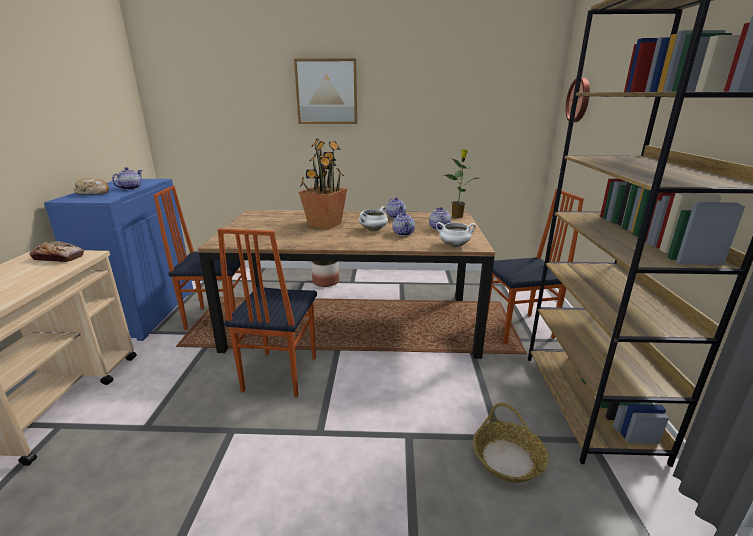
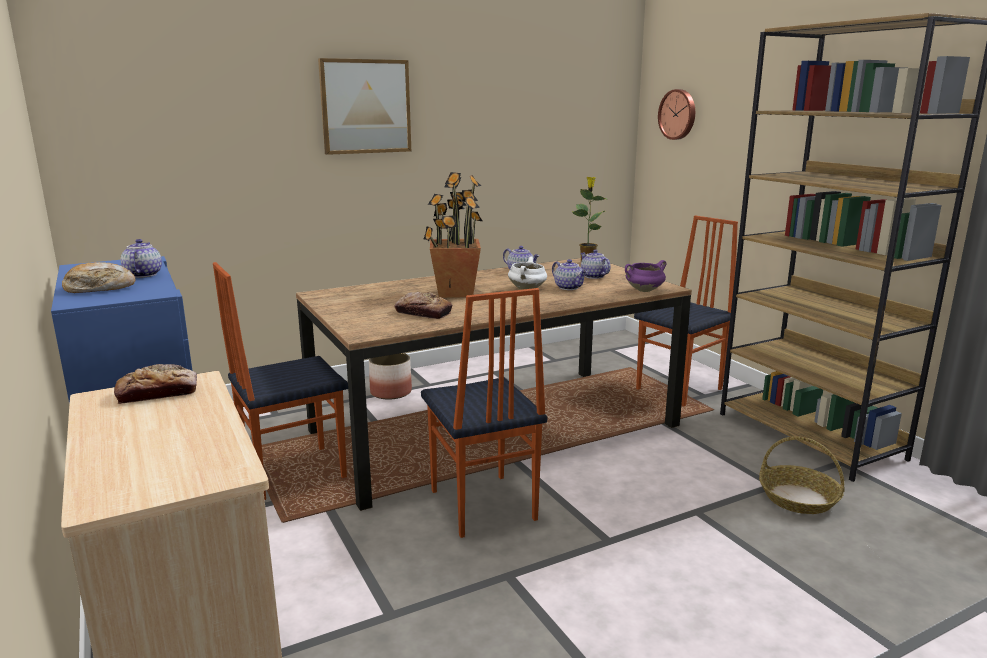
camera: 30 degrees left, 5 degrees down
(277, 235) = (423, 313): none -> bread
(453, 246) = (644, 290): white cooking pot -> purple cooking pot

